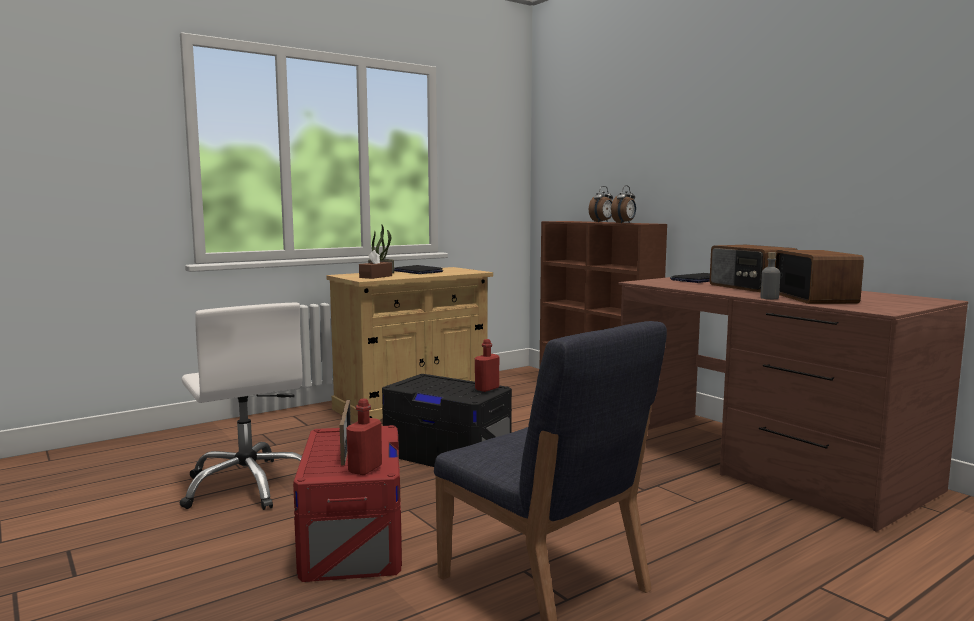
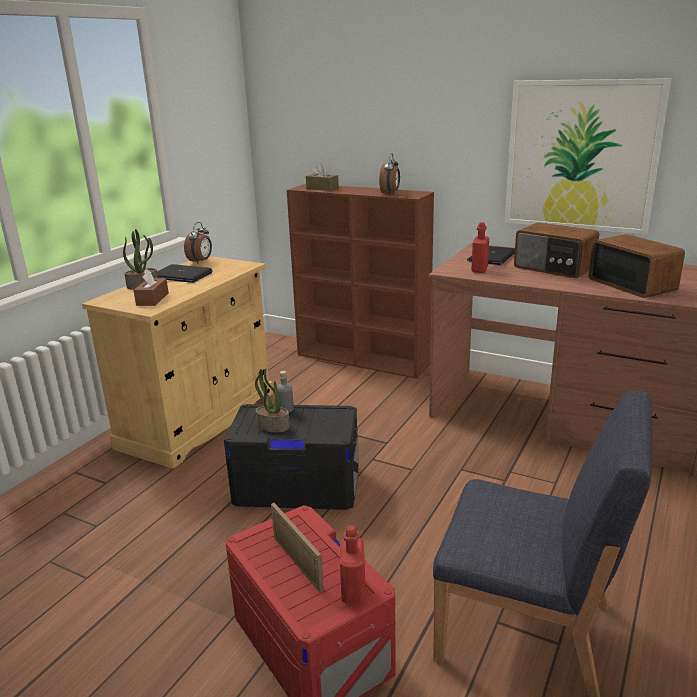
camera: 25 degrees left, 15 degrees up
(248, 485) = (123, 602): white office chair -> none
(427, 386) = (272, 426): none -> potted plant
(487, 388) = (336, 415): red bottle -> red bottle (479, 269)
(572, 221) = (322, 188): none -> brown tissue box
(602, 222) = (360, 190): alarm clock -> alarm clock (201, 261)
(769, 298) = (600, 291): grey bottle -> grey bottle (286, 409)
(801, 181) = (581, 156): none -> picture

